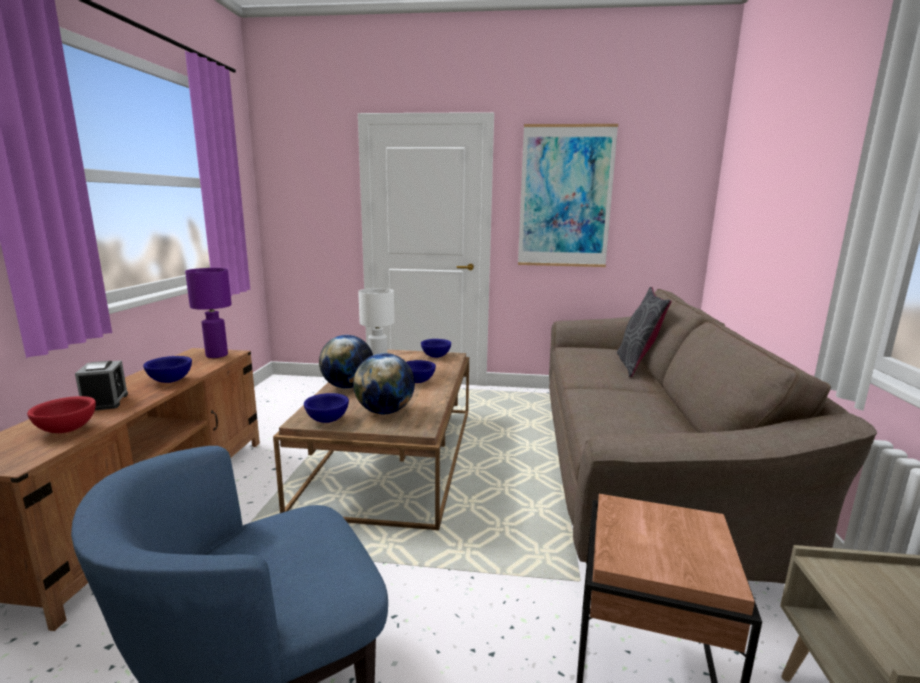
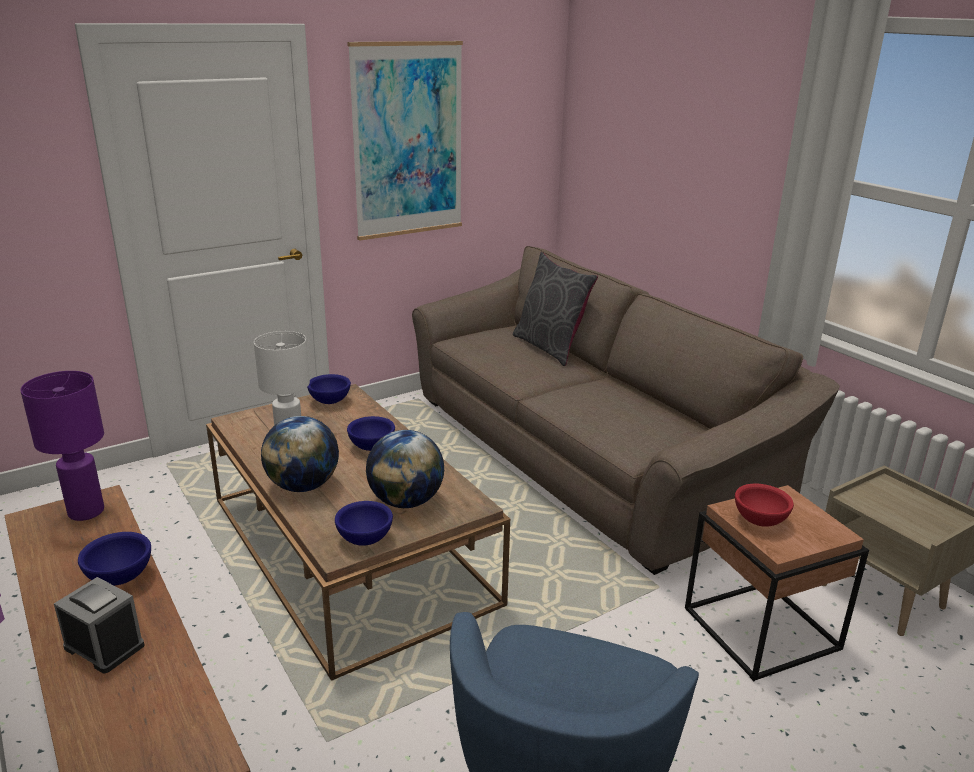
camera: 40 degrees left, 10 degrees up
(67, 430) = (158, 701): red bowl -> red bowl (760, 521)

